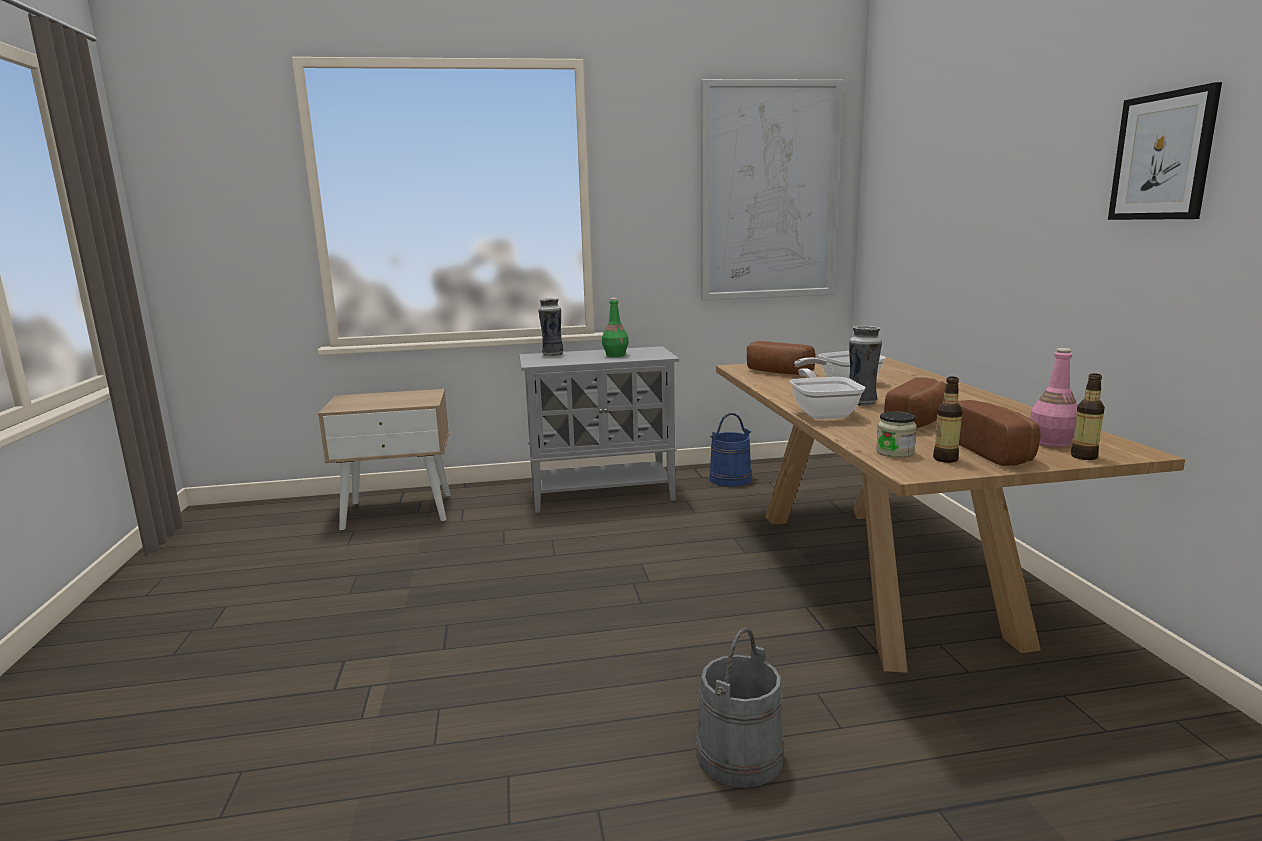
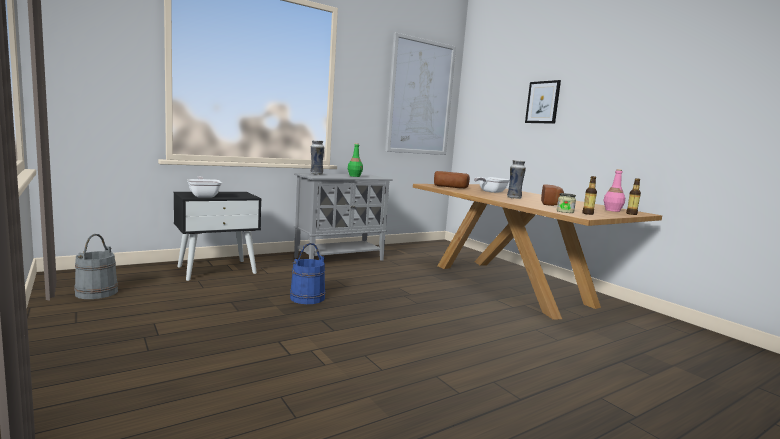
camera: 25 degrees left, 5 degrees down
(398, 511) = (217, 269): beige nightstand -> black nightstand
(730, 479) = (401, 251): blue bucket -> blue bucket (307, 297)
(740, 756) = (530, 354): grey bucket -> grey bucket (97, 292)
(823, 413) = (506, 200): frying pan -> frying pan (204, 196)
(994, 451) = (599, 212): bread -> none
(1162, 156) = (639, 95): picture -> picture (542, 102)

